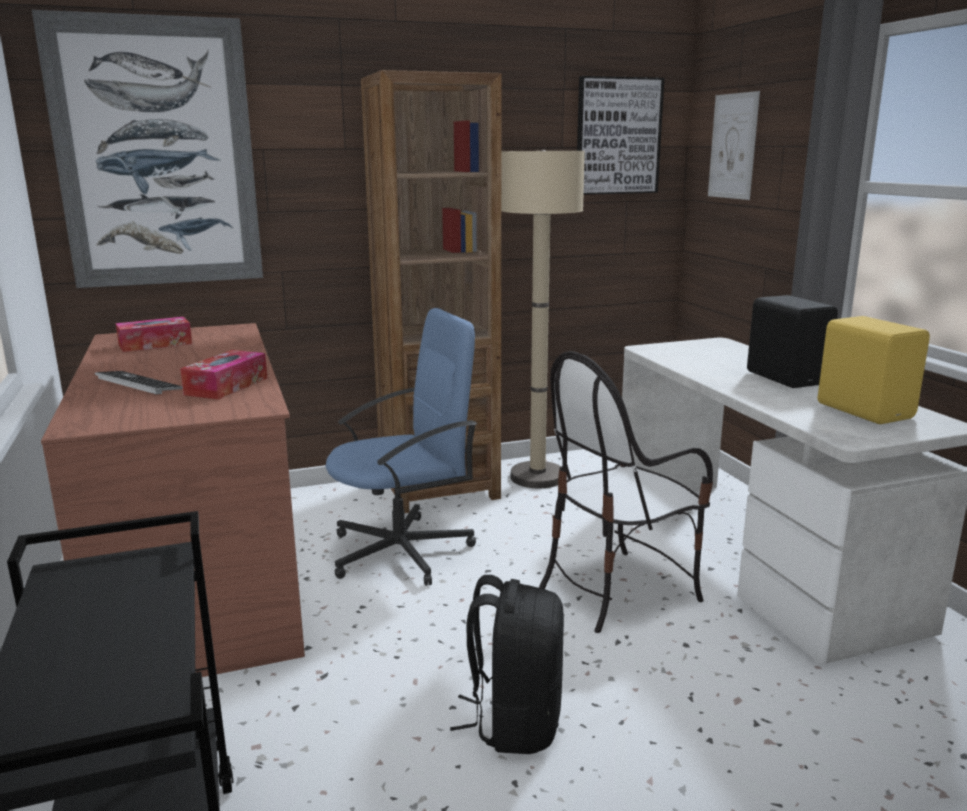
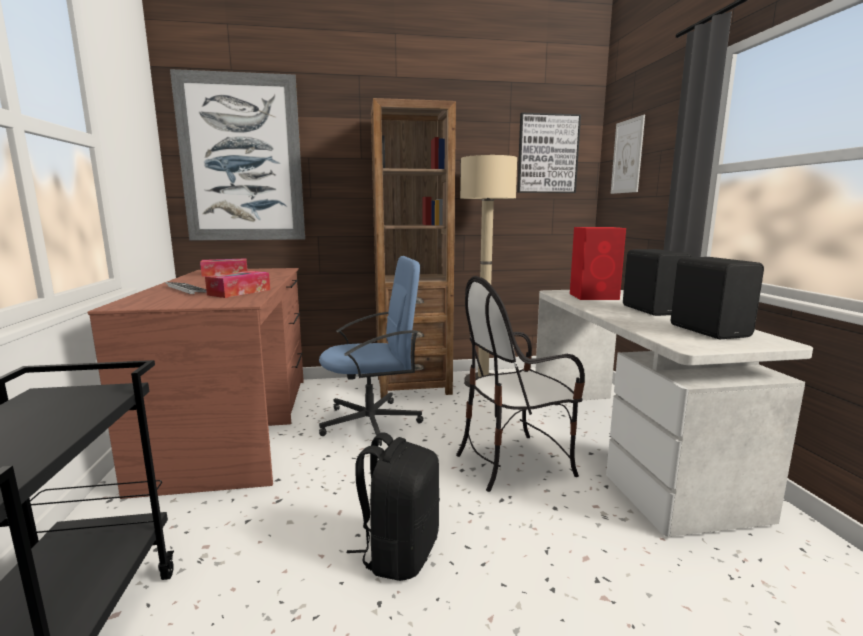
camera: 10 degrees right, 5 degrees down
(704, 355) = (595, 296): none -> red speaker
(865, 410) = (709, 331): yellow speaker -> black speaker

